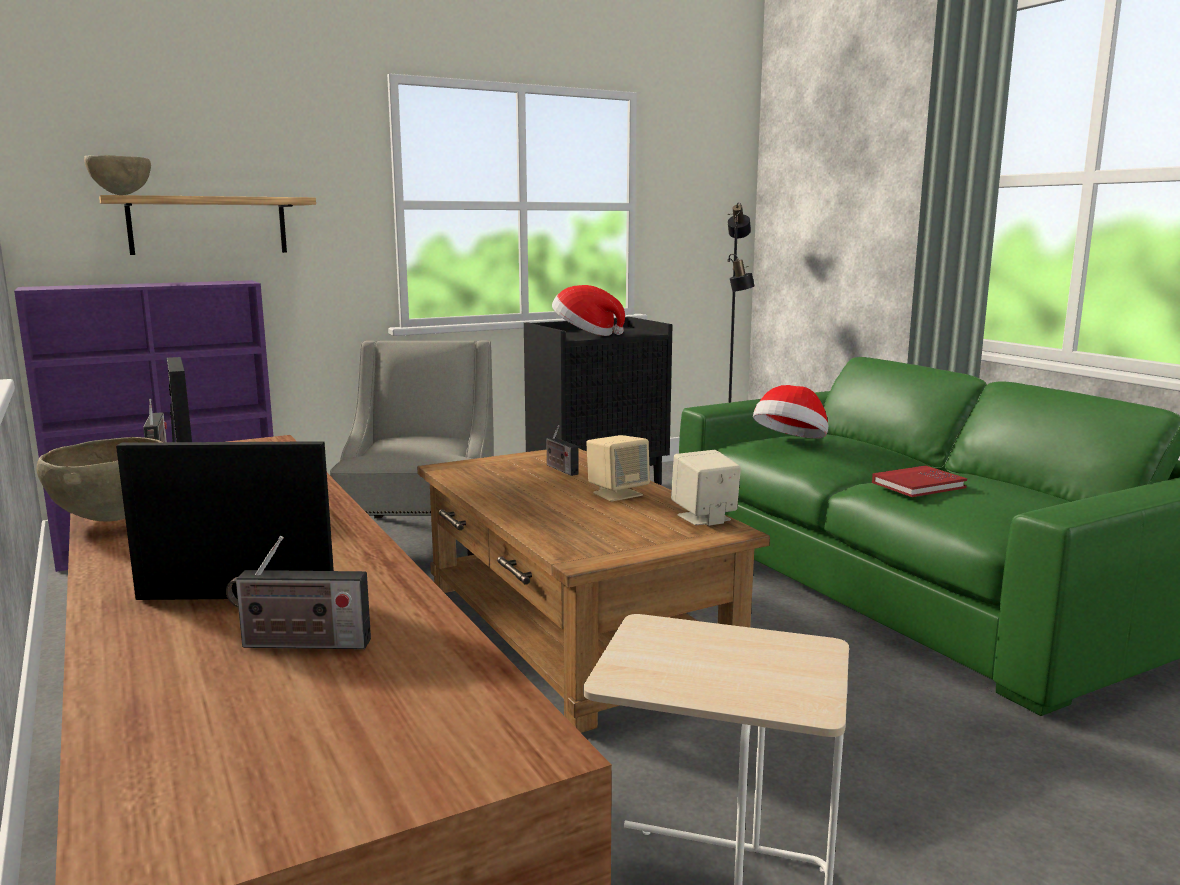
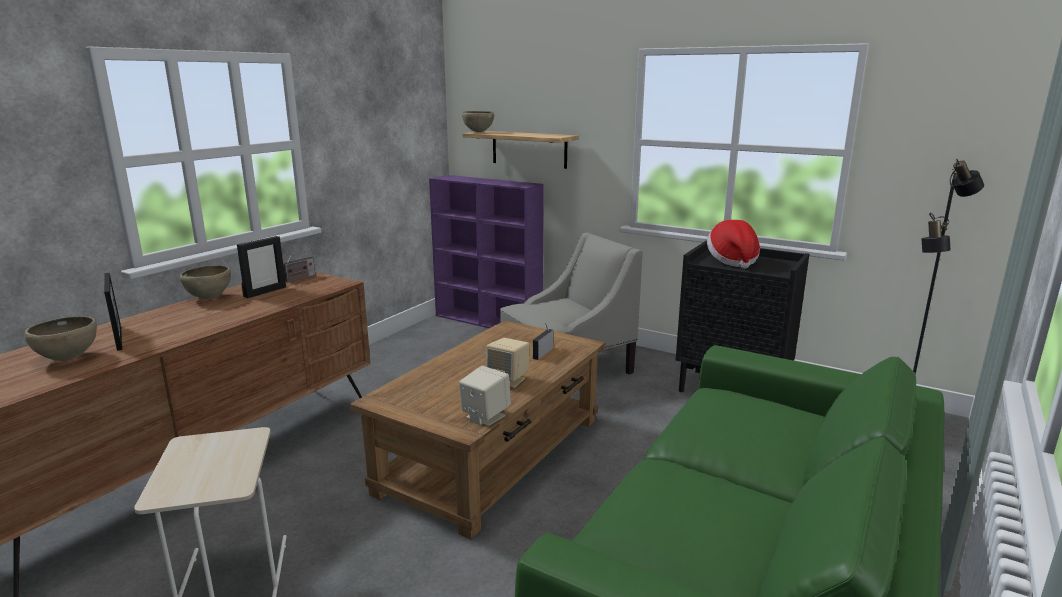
camera: 60 degrees right, 5 degrees up
(299, 644) = (68, 358): radio -> brown bowl
(791, 442) = (728, 407): hat -> none
(918, 485) = (664, 485): red book -> none

